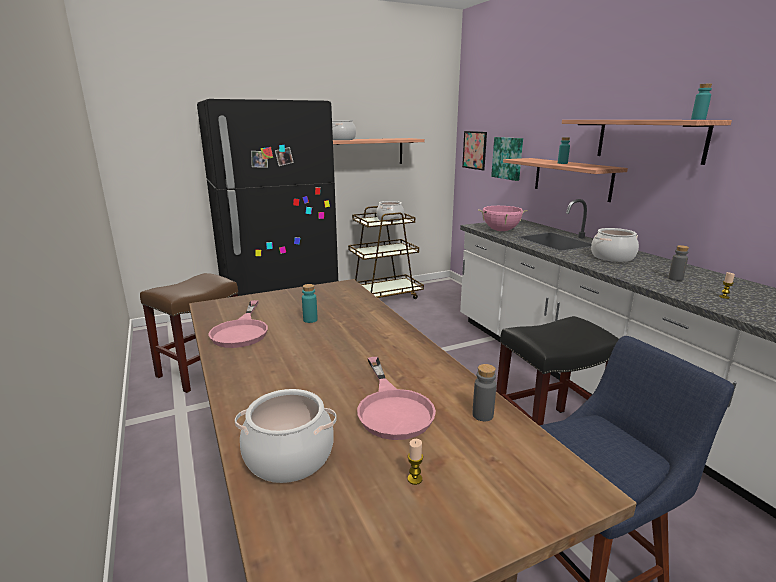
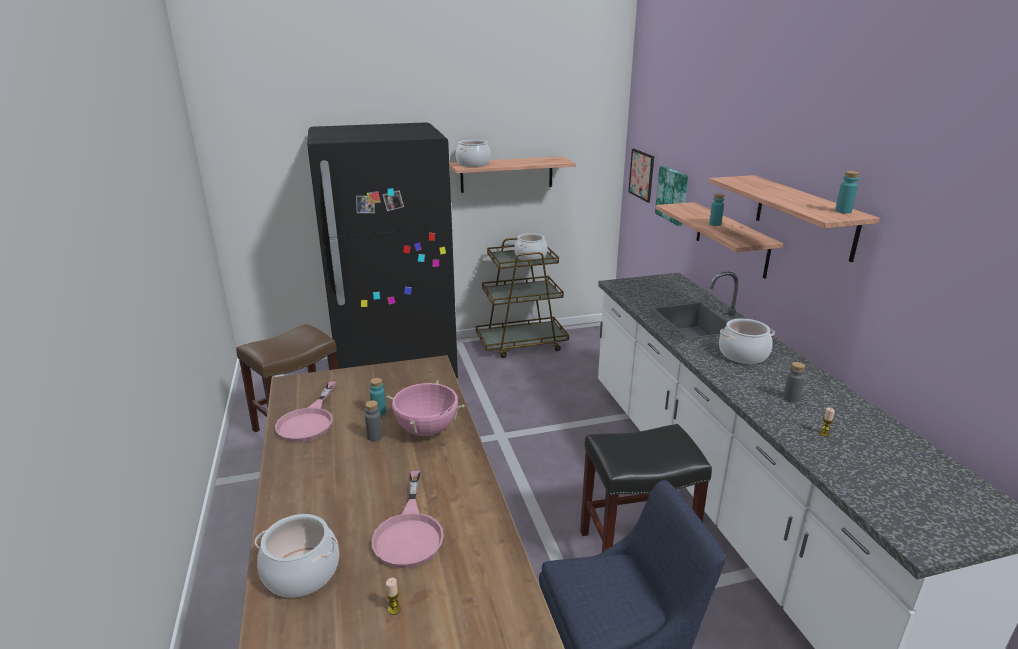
camera: 10 degrees right, 5 degrees up
(482, 415) = (487, 551): grey bottle -> grey bottle (375, 437)
(501, 230) = (640, 295): pink cooking pot -> pink cooking pot (427, 430)

